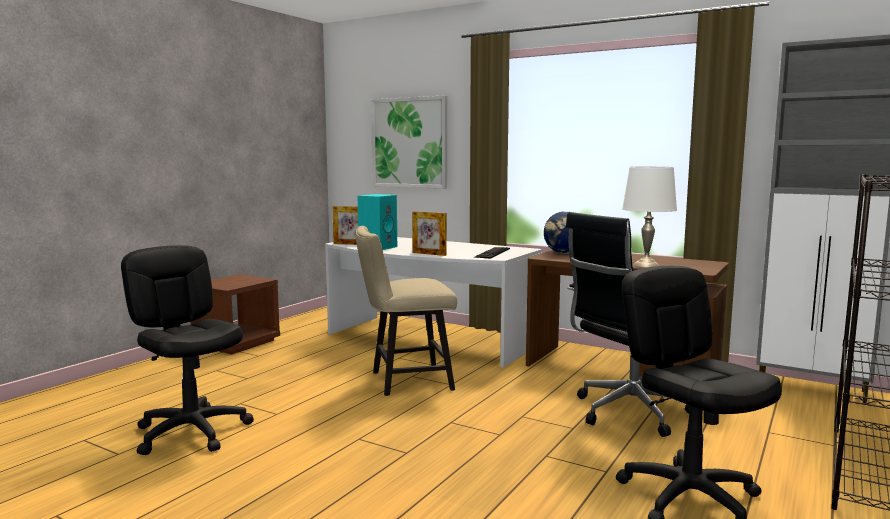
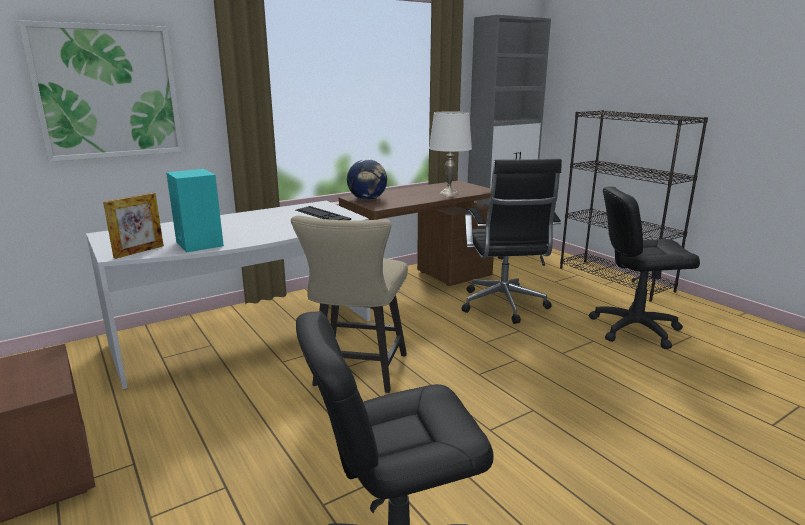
camera: 65 degrees left, 10 degrees up
(429, 254) = (287, 232): picture frame -> none

